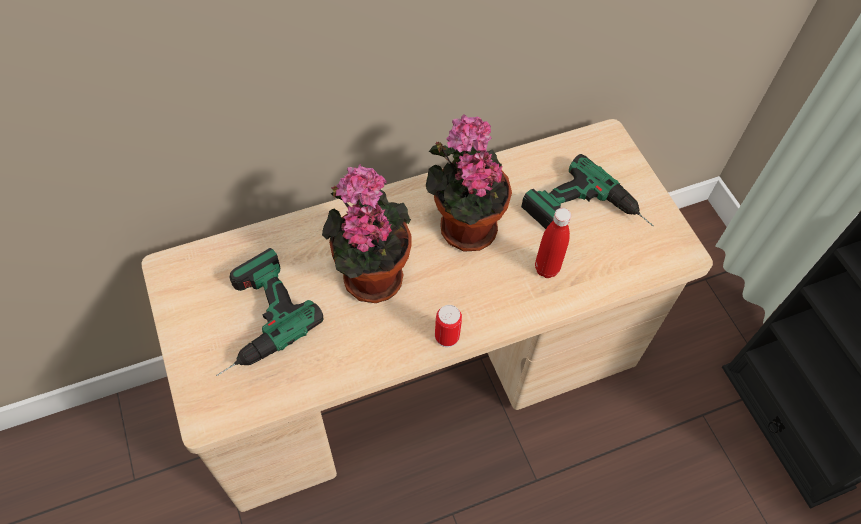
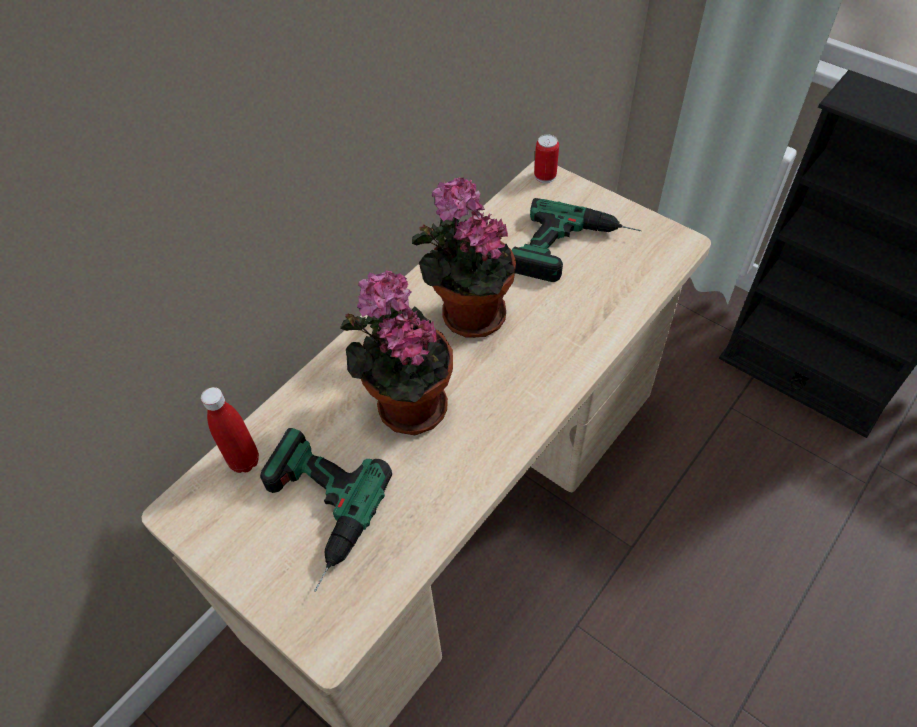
camera: 25 degrees left, 5 degrees down
(447, 336) = (525, 424): can -> can (545, 176)
(546, 269) = (572, 315): red bottle -> red bottle (244, 461)

